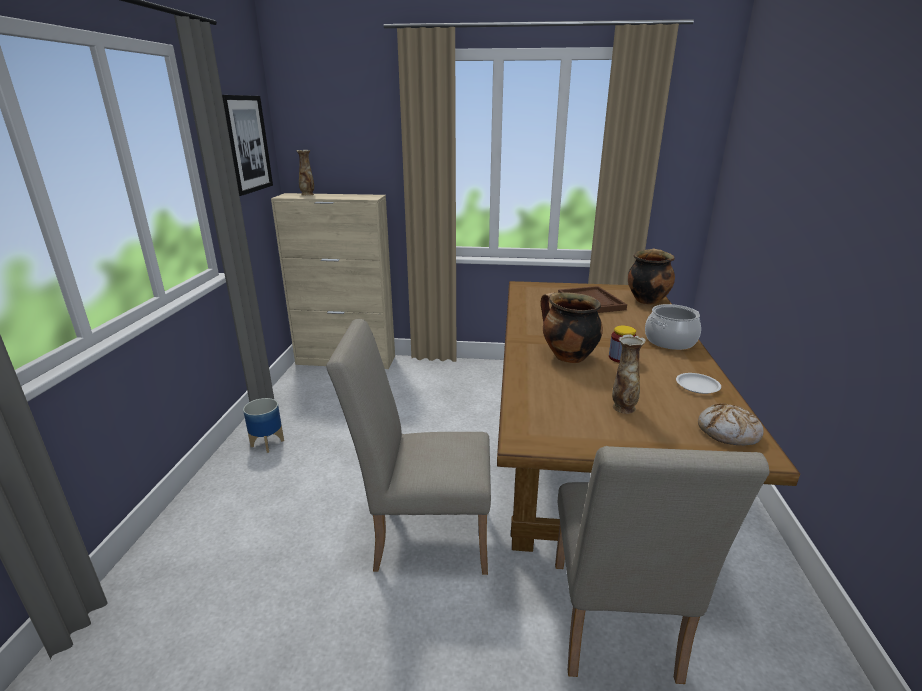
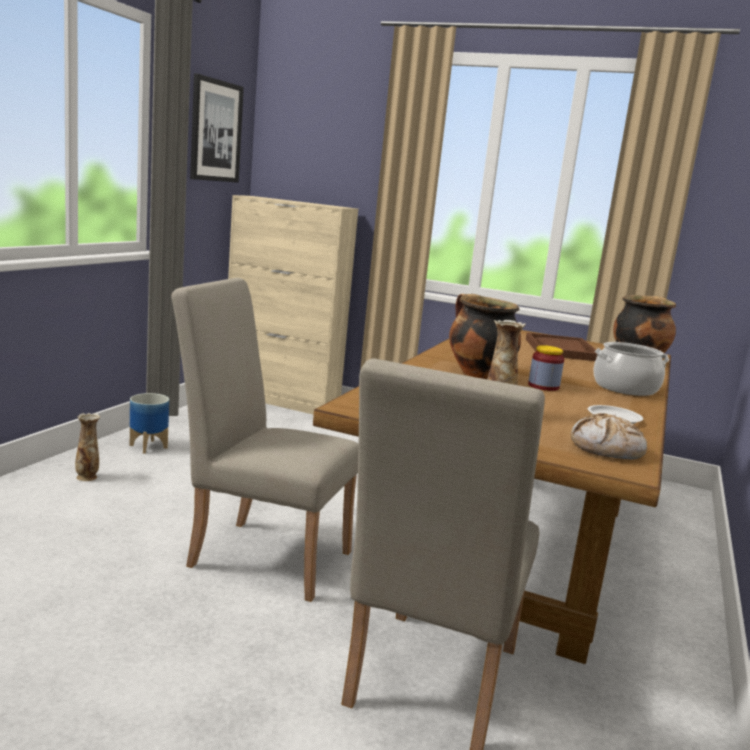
camera: 15 degrees right, 10 degrees down
(308, 194) = (274, 198): vase -> vase (87, 477)

